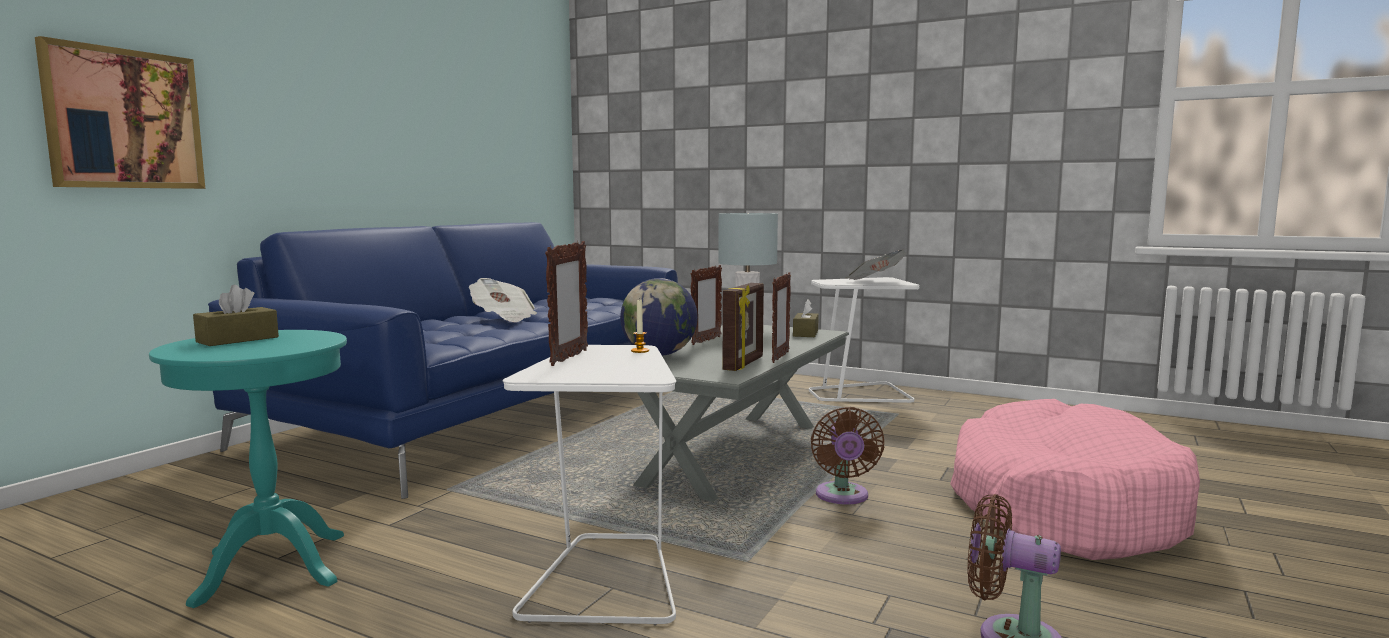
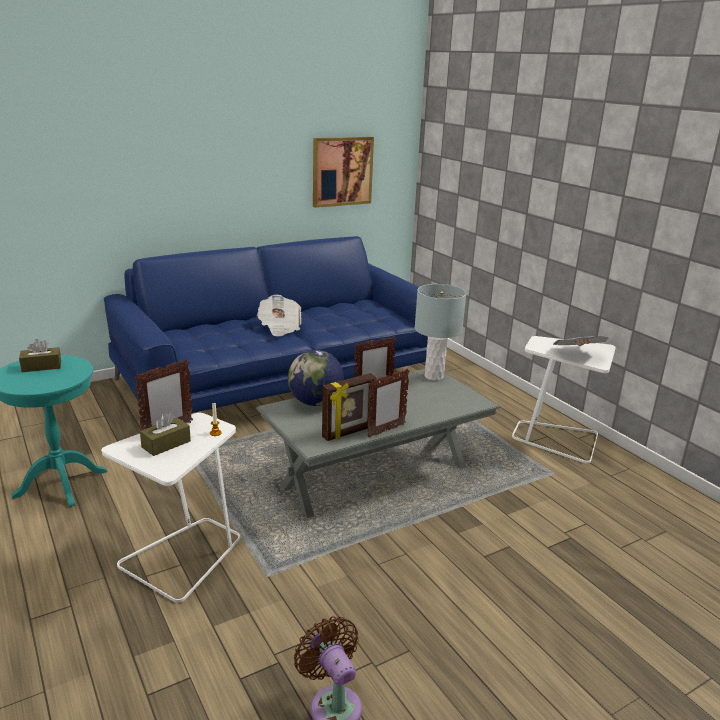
camera: 30 degrees right, 15 degrees up
(124, 119) = (56, 189): picture -> picture (342, 171)
(805, 333) = (460, 400): brown tissue box -> brown tissue box (166, 444)
(842, 497) = (393, 545): brown fan -> none
(1062, 507) = (535, 621): pink dog bed -> none

